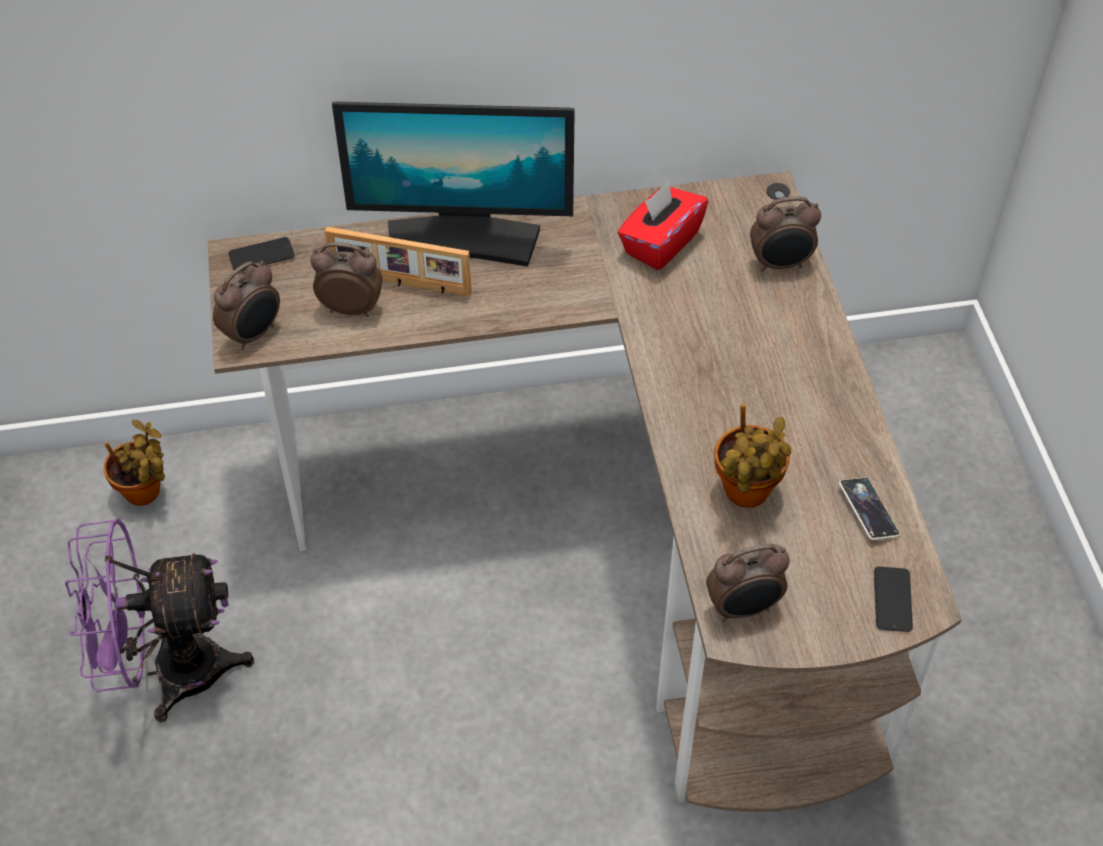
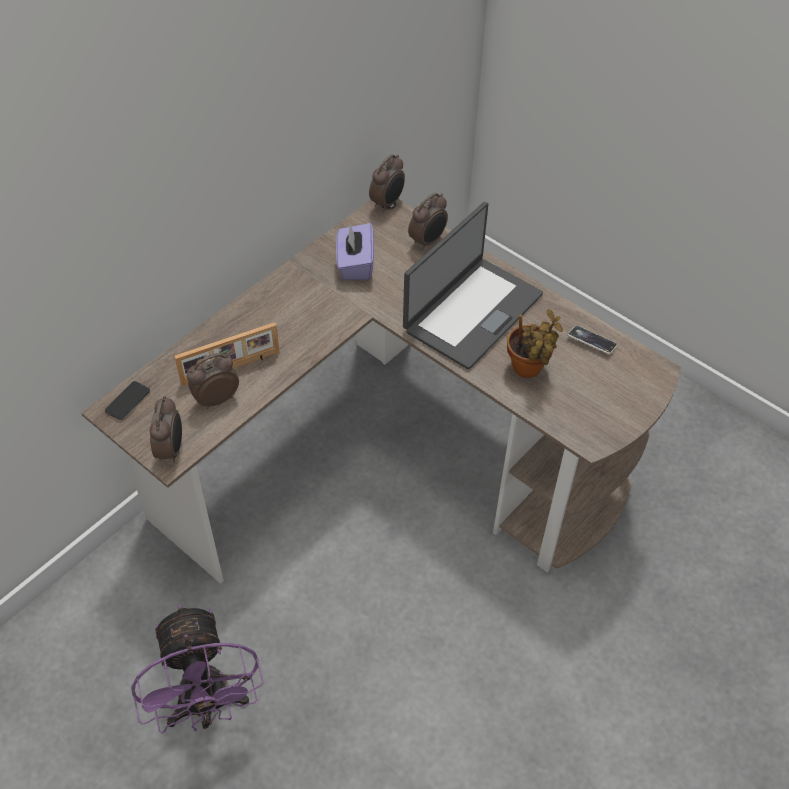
camera: 40 degrees left, 0 degrees up
(146, 493) = (88, 614): potted plant -> none
(169, 672) = (207, 707): purple fan -> purple fan turned 60 degrees counterclockwise
(462, 240) = (242, 323): monitor -> none
(660, 243) = (355, 264): red tissue box -> purple tissue box
(744, 609) = (584, 427): alarm clock -> alarm clock (387, 203)
(746, 381) = (471, 312): none -> laptop
(892, 600) = (644, 377): phone -> none

